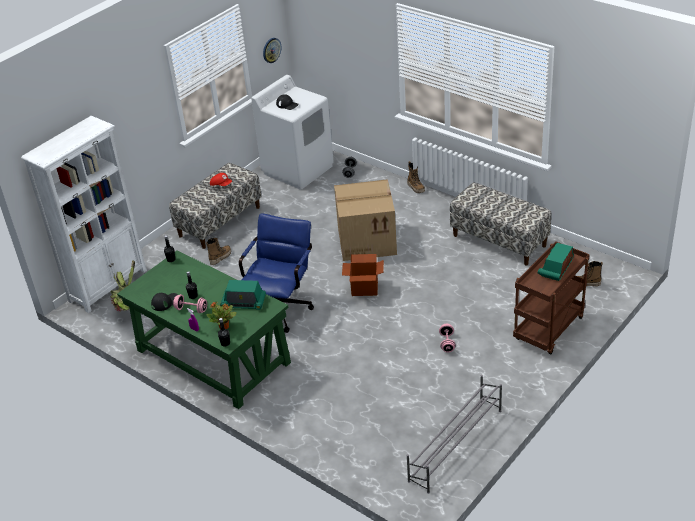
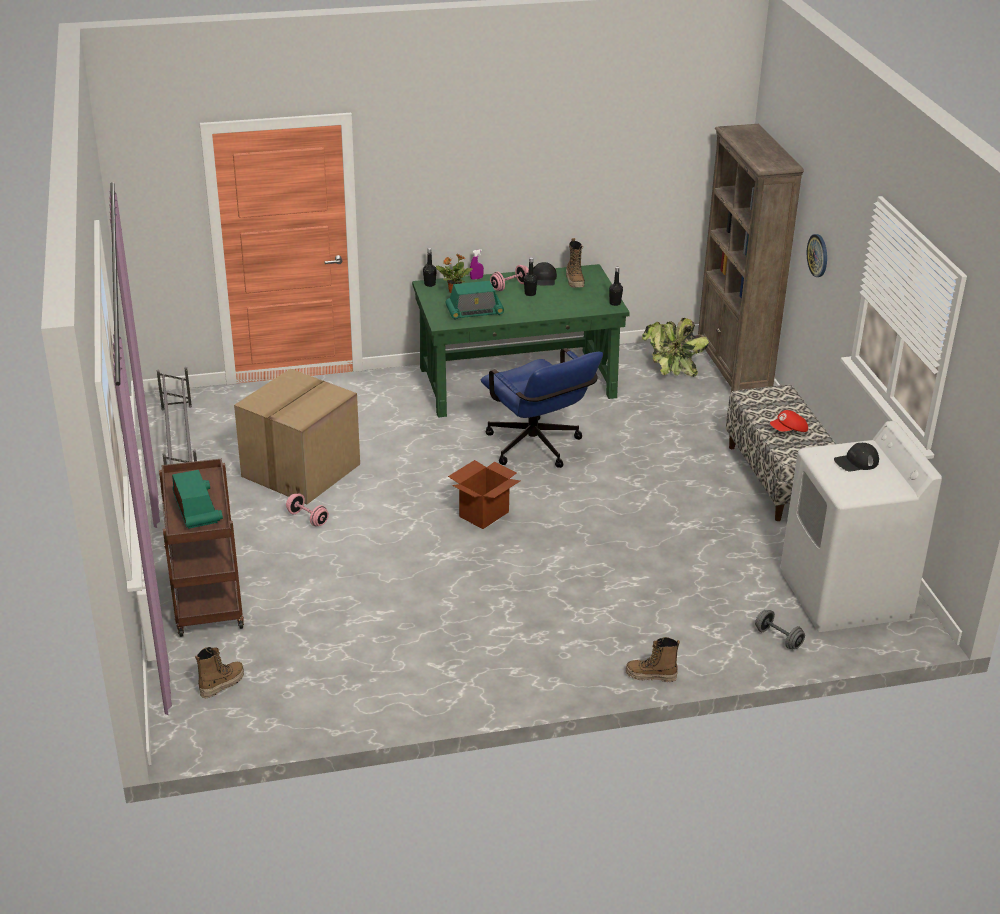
camera: 125 degrees right, 5 degrees down
(108, 285) = (733, 369): white bookcase -> brown bookcase
(220, 257) = (693, 450): boot -> boot (575, 281)
(243, 303) = (474, 312): radio -> radio turned 150 degrees counterclockwise
(271, 50) = (974, 428): wall clock -> wall clock (818, 255)
(367, 240) = (578, 565): cardboard box -> cardboard box (301, 471)
(499, 240) = (415, 672): bench -> none

